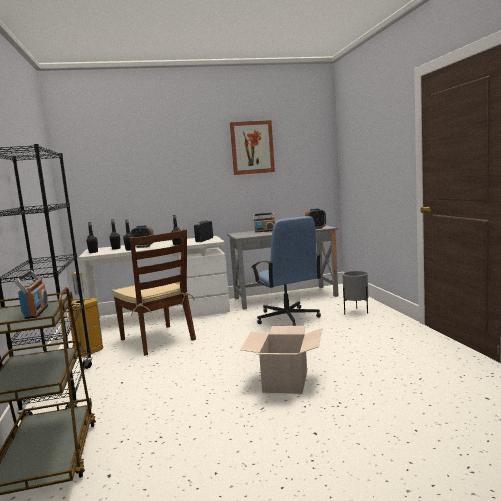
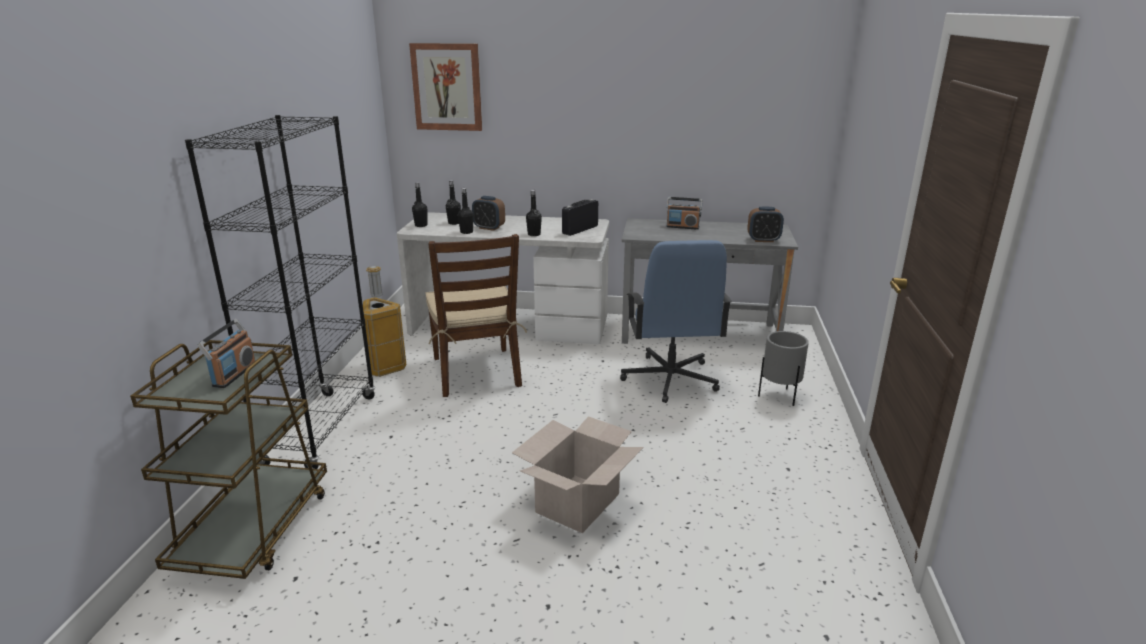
camera: 20 degrees right, 15 degrees up
(252, 147) = (687, 82): picture -> picture (447, 87)

